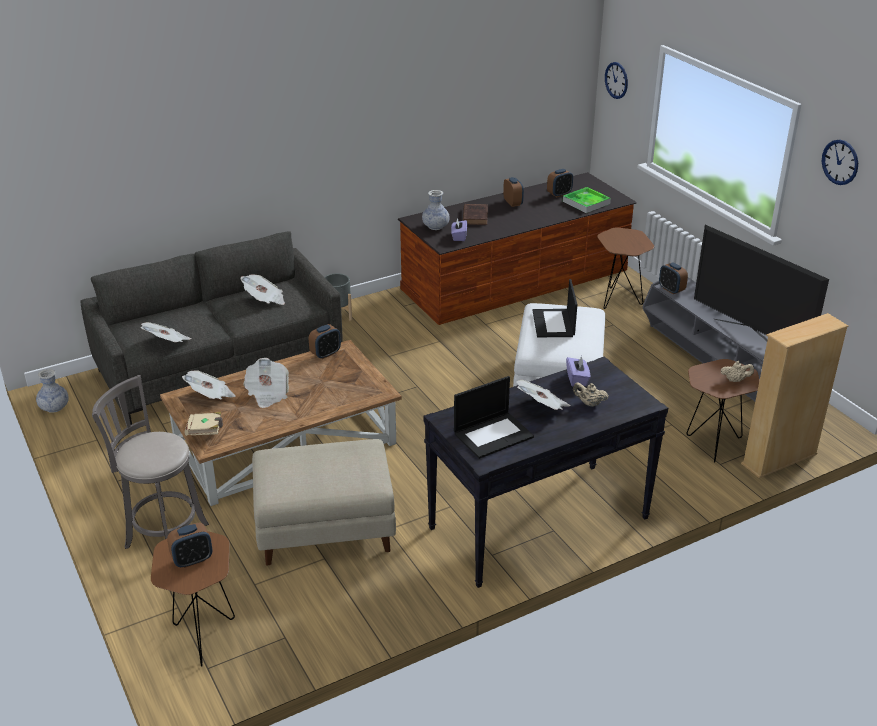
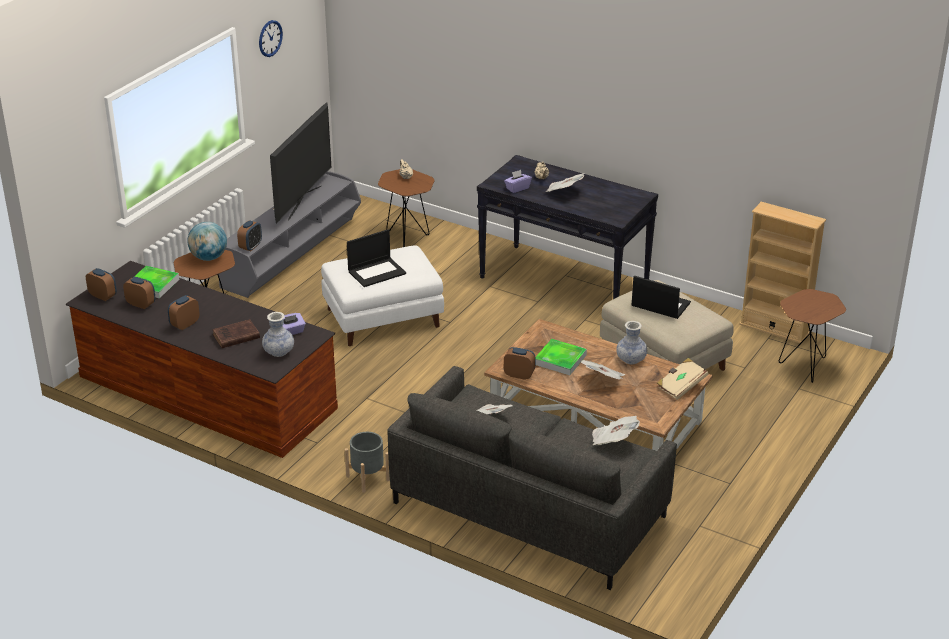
camera: 120 degrees left, 0 degrees up
(54, 407) = (690, 582): vase -> vase (631, 359)
(163, 534) = (752, 428): grey stool -> none
(192, 560) = (812, 305): alarm clock -> alarm clock (103, 296)
(211, 396) = (637, 406): newspaper -> none
(323, 382) = (560, 360): none -> tray
(493, 434) = (613, 200): laptop -> laptop (660, 304)
(616, 80) = (64, 180): wall clock -> none
(632, 244) = (208, 257): none -> globe
(779, 459) = (400, 213): beige bookcase -> beige bookcase (774, 328)

